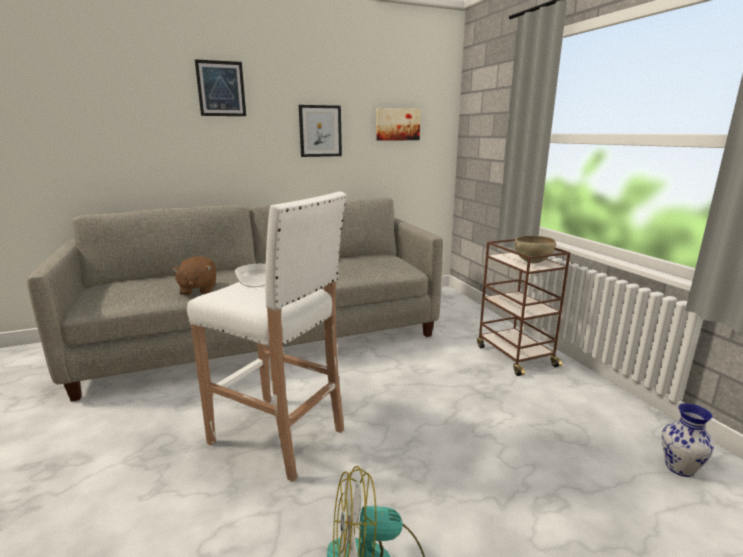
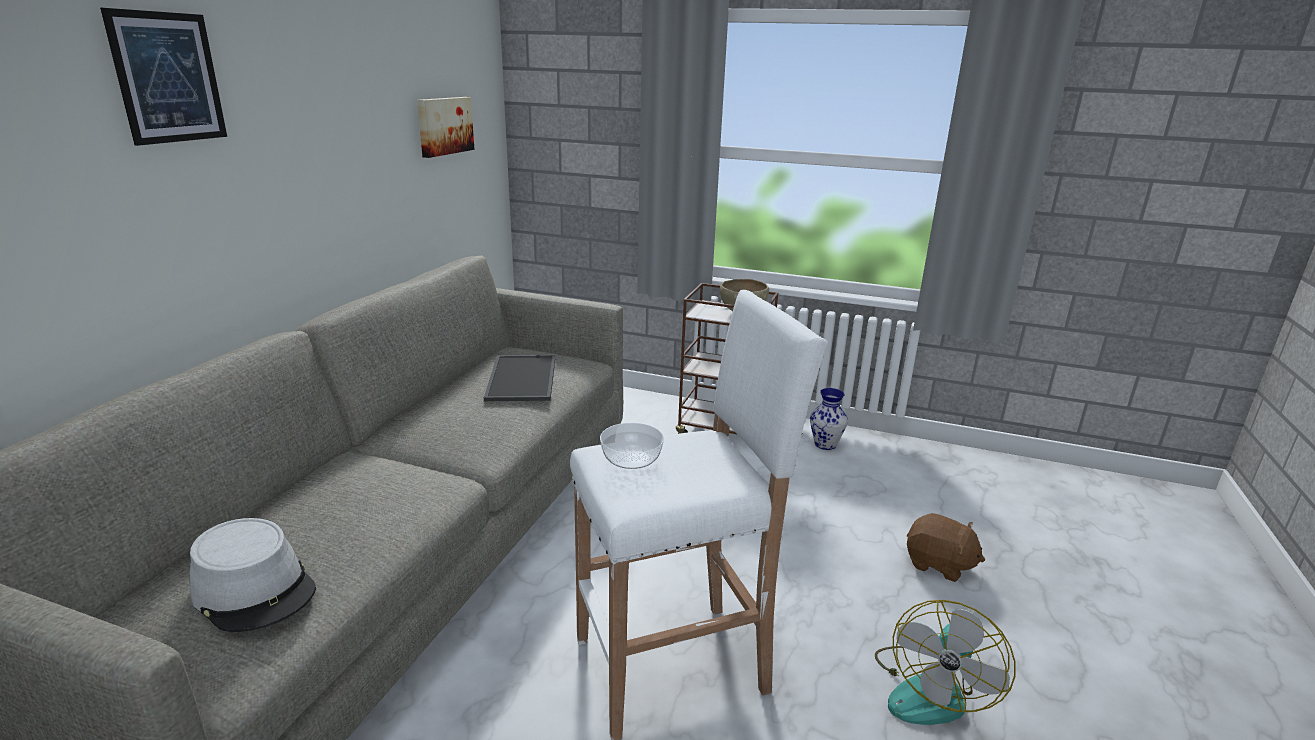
camera: 50 degrees left, 5 degrees up
(135, 290) = (255, 589): none -> grey hat
(198, 290) = (379, 525): brown plush toy -> brown plush toy (938, 564)
(320, 131) = (348, 151): picture -> none
(359, 264) = (520, 377): none -> tray
(679, 468) = (947, 473): vase -> vase (825, 445)

